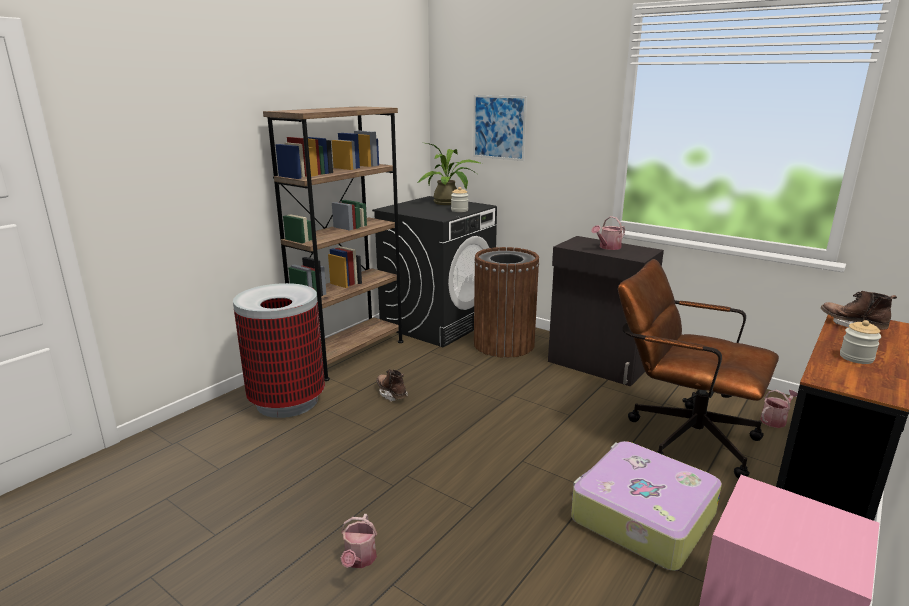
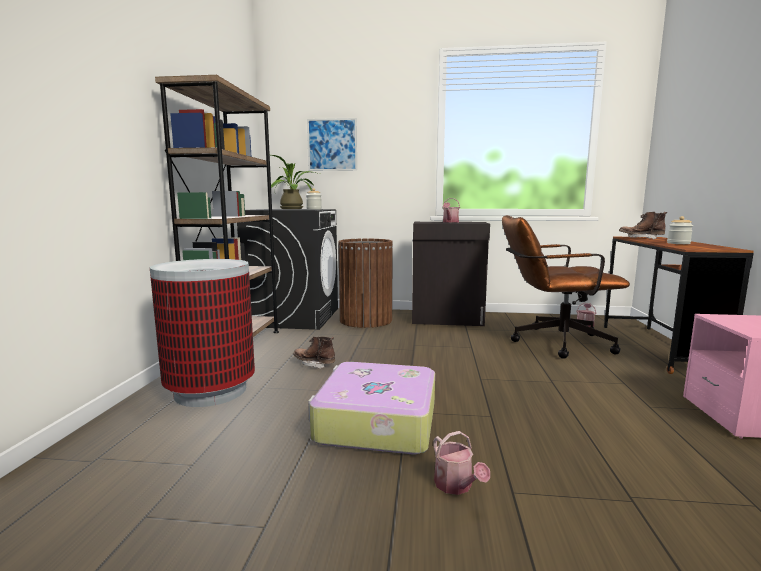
camera: 30 degrees left, 10 degrees down
(641, 516) = (601, 387): suitcase -> suitcase (375, 422)

